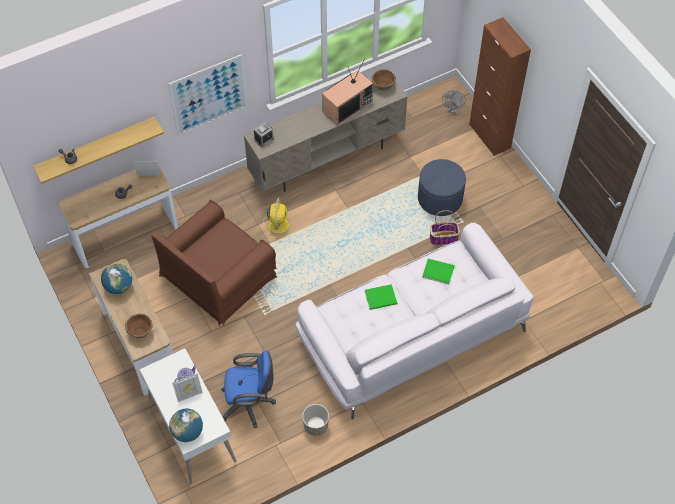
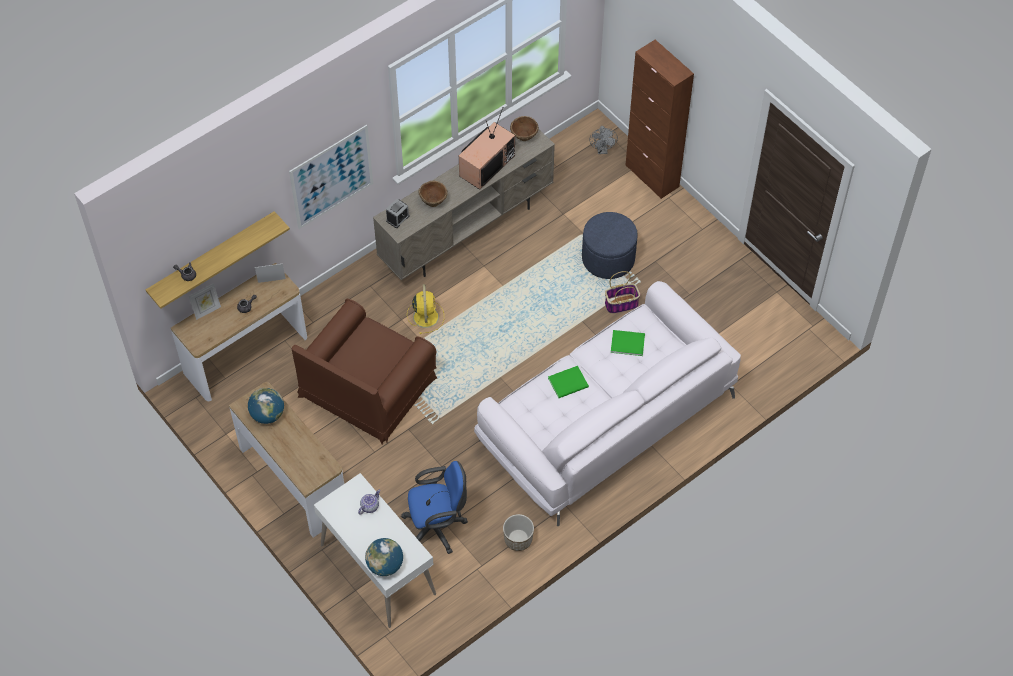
camera: 10 degrees left, 0 degrees up
(140, 331) = (305, 462): brown bowl -> brown bowl (433, 201)
(189, 395) = (377, 524): picture frame -> picture frame (207, 311)

